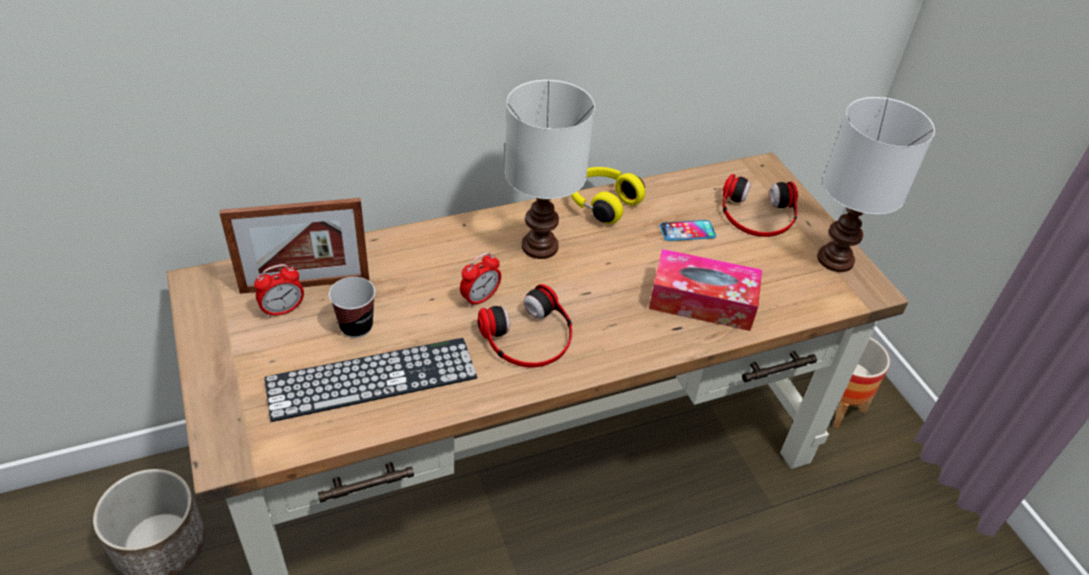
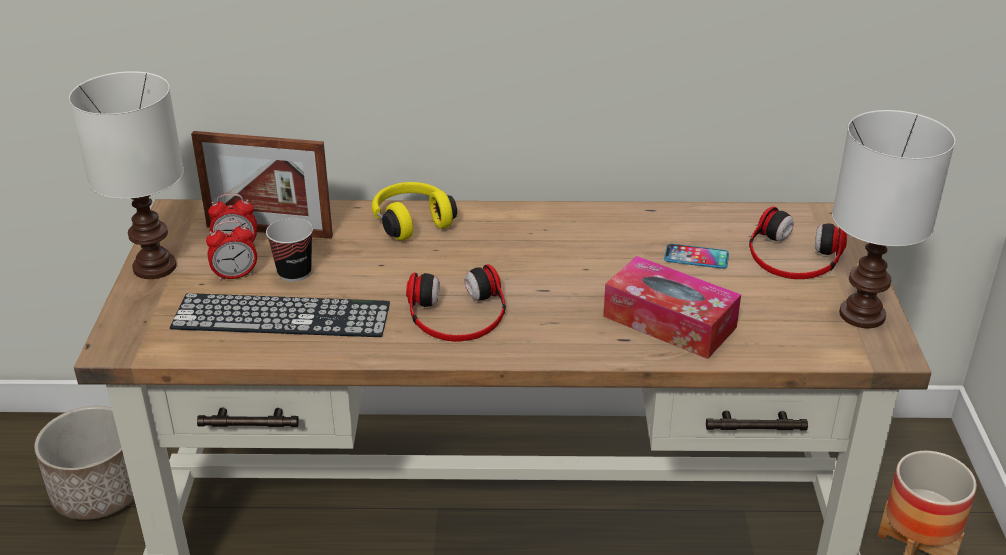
camera: 25 degrees right, 10 degrees down
(480, 298) = (429, 273): alarm clock -> alarm clock (235, 275)
(541, 247) = (522, 242): white table lamp -> white table lamp (156, 268)
(601, 203) = (615, 216): yellow headphones -> yellow headphones (411, 221)

